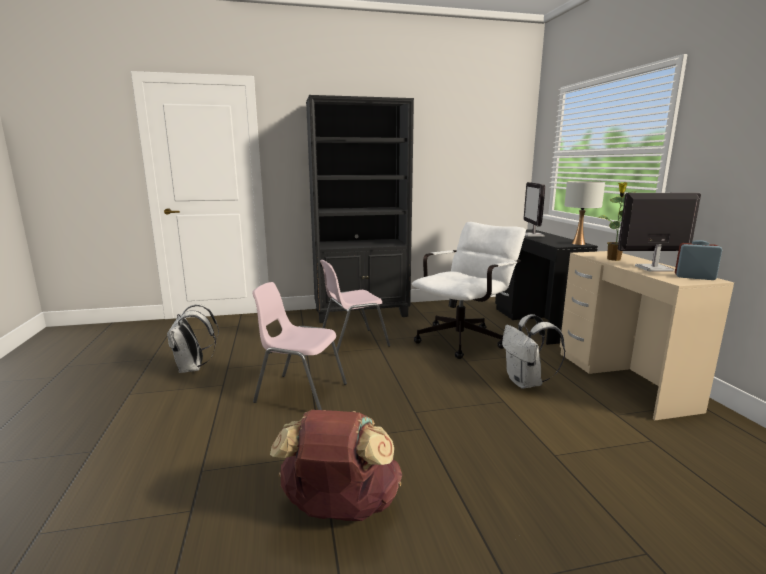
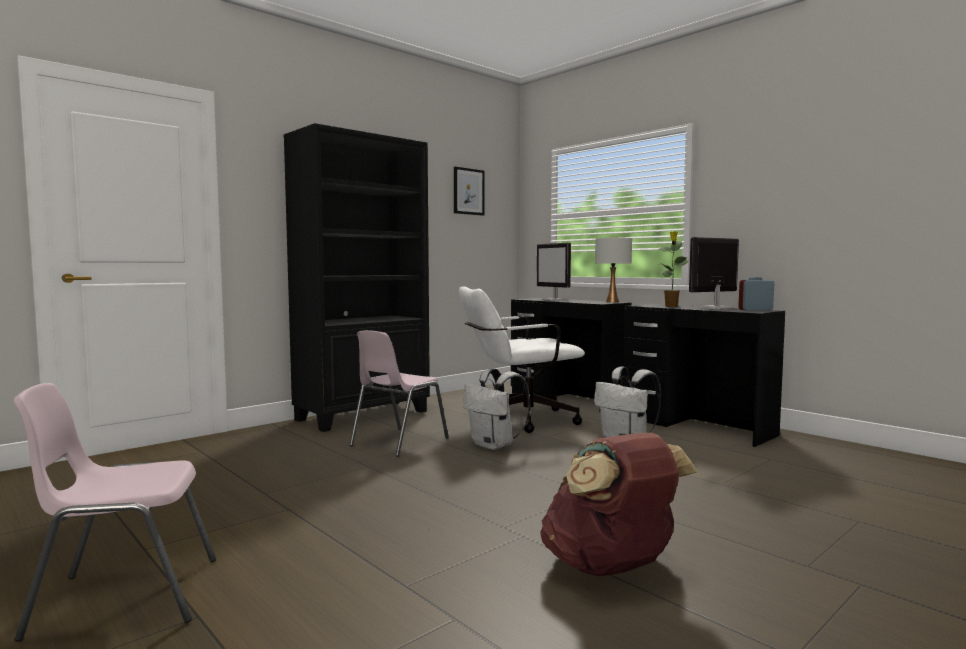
camera: 30 degrees left, 10 degrees down
(193, 368) = (208, 503): white backpack -> white backpack (494, 445)
(300, 393) = (409, 495): pink chair -> pink chair (123, 597)
(464, 338) = (518, 420): white office chair -> white office chair turned 120 degrees counterclockwise
(477, 133) = (468, 191): none -> picture
(623, 380) = (697, 426): beige desk -> black desk

